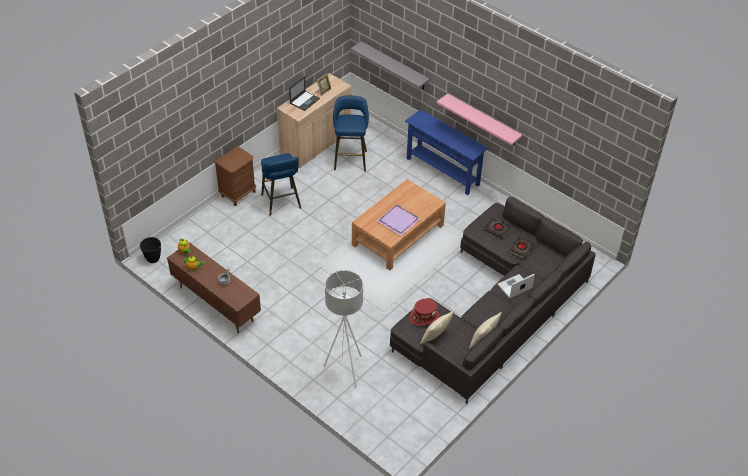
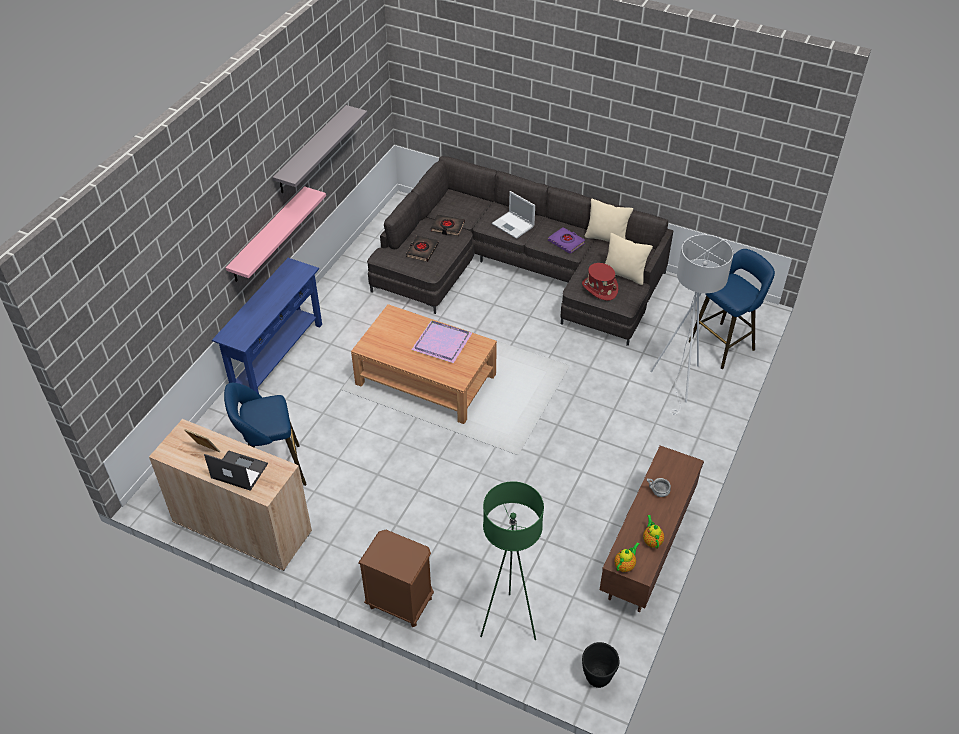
camera: 105 degrees left, 0 degrees up
(204, 232) = (508, 622): none -> green floor lamp
(282, 203) = (403, 533): blue stool -> blue stool (724, 344)
(394, 66) = (156, 341): grey shelf -> grey shelf (312, 150)
(484, 313) = (566, 242): none -> purple book

